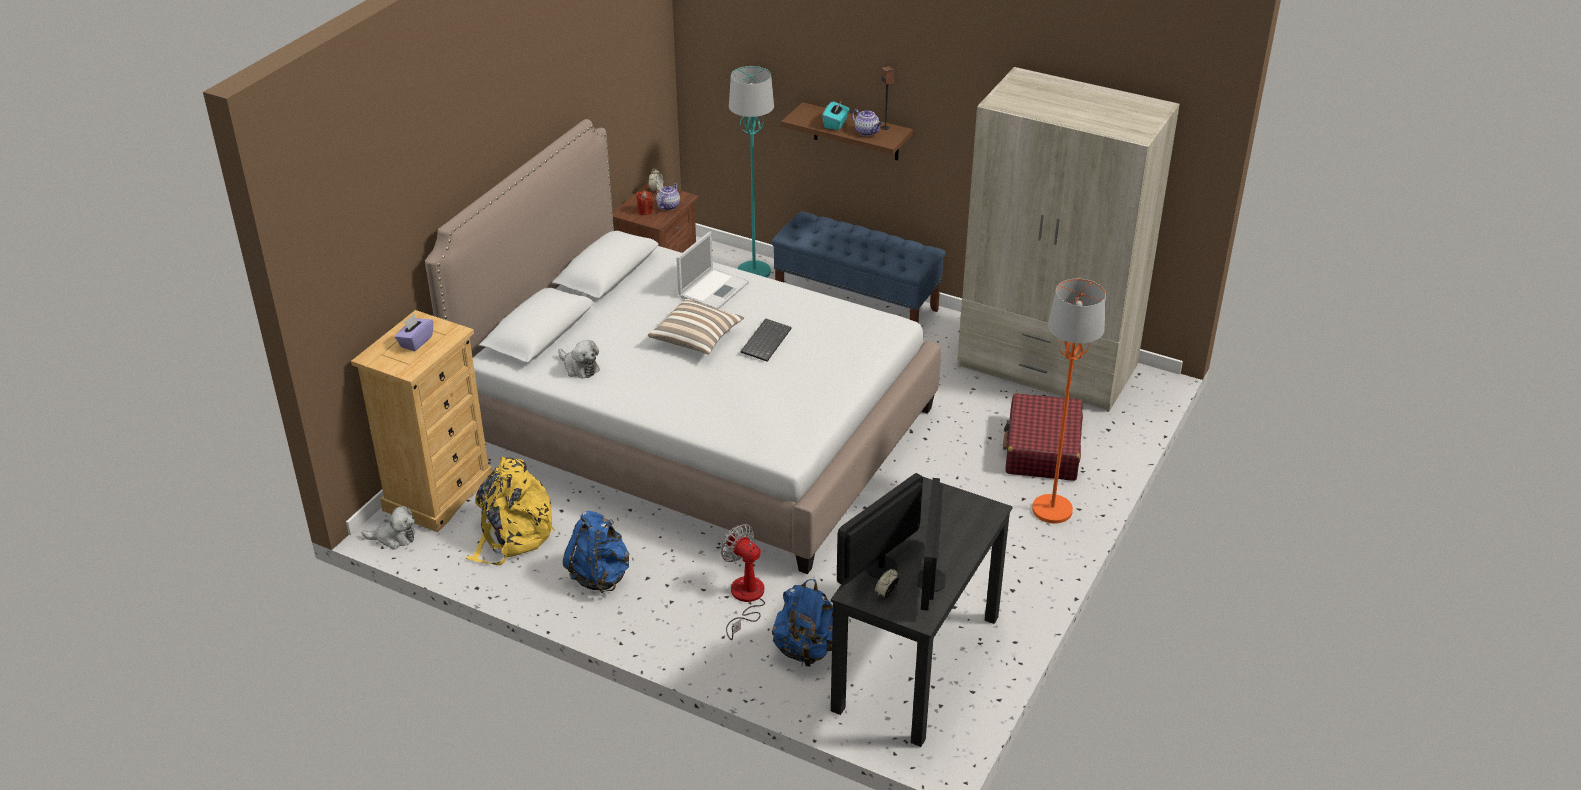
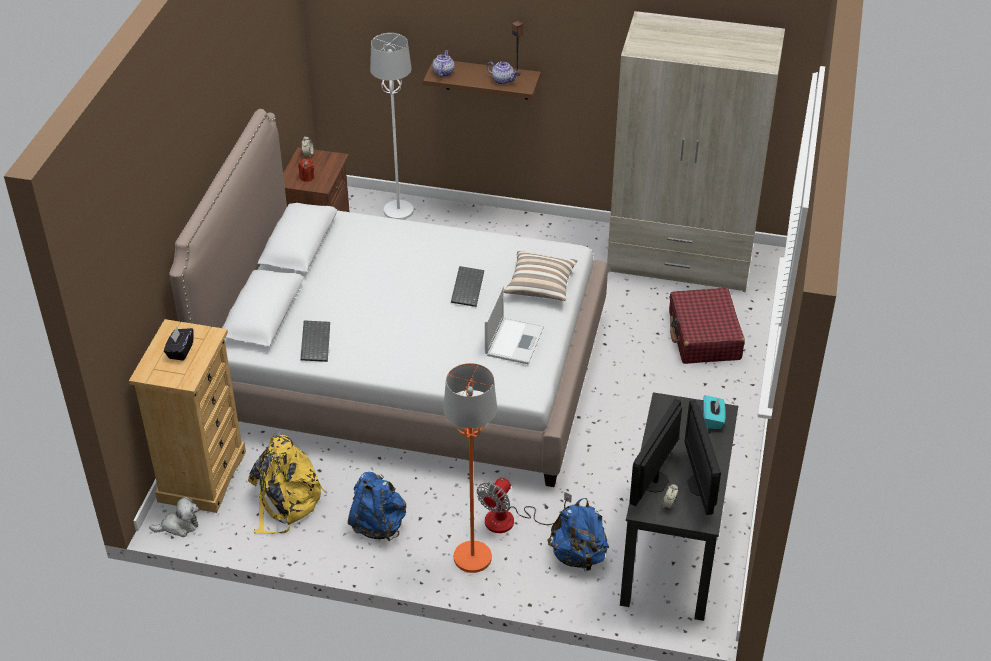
camera: 15 degrees left, 5 degrees up
(416, 342) = (180, 351): purple tissue box -> black tissue box
(579, 367) = (314, 342): plush toy -> keyboard
(668, 206) = (326, 168): teapot -> teapot (443, 72)
(697, 338) = (406, 295): pillow -> pillow (540, 286)
(714, 289) = (401, 244): laptop -> laptop (514, 340)
(745, 599) = (511, 520): fan -> fan turned 90 degrees counterclockwise
(753, 272) = (398, 211): turquoise floor lamp -> white floor lamp
(836, 124) = (472, 76): turquoise tissue box -> turquoise tissue box (712, 419)
(857, 303) = (500, 227): blue bench -> none
(1052, 510) = (732, 389): orange floor lamp -> orange floor lamp (473, 558)

